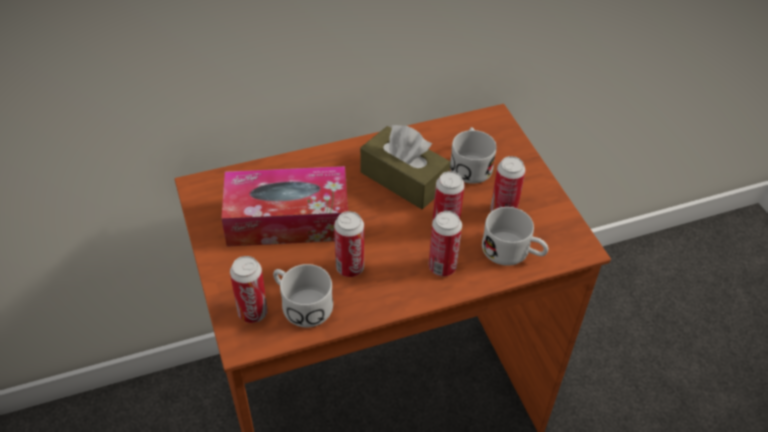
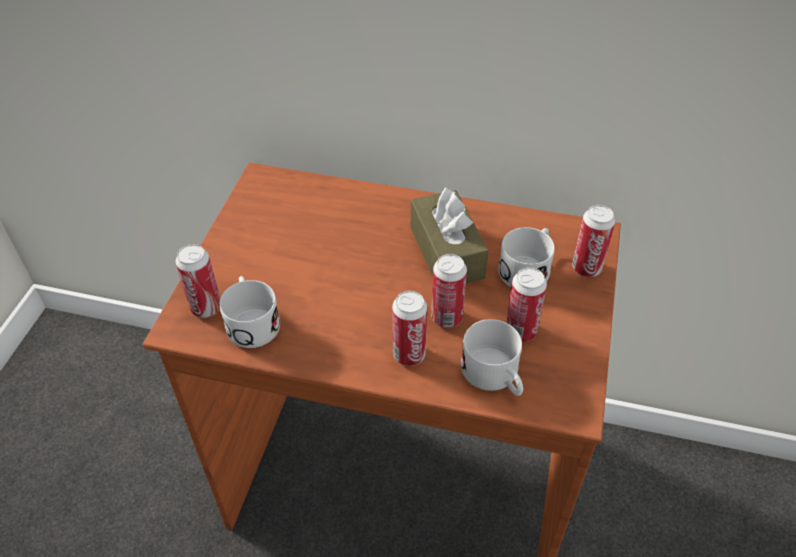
camera: 35 degrees right, 0 degrees up
(288, 219) = (307, 240): tissue box -> none
(350, 268) = (322, 311): can -> can (586, 268)

